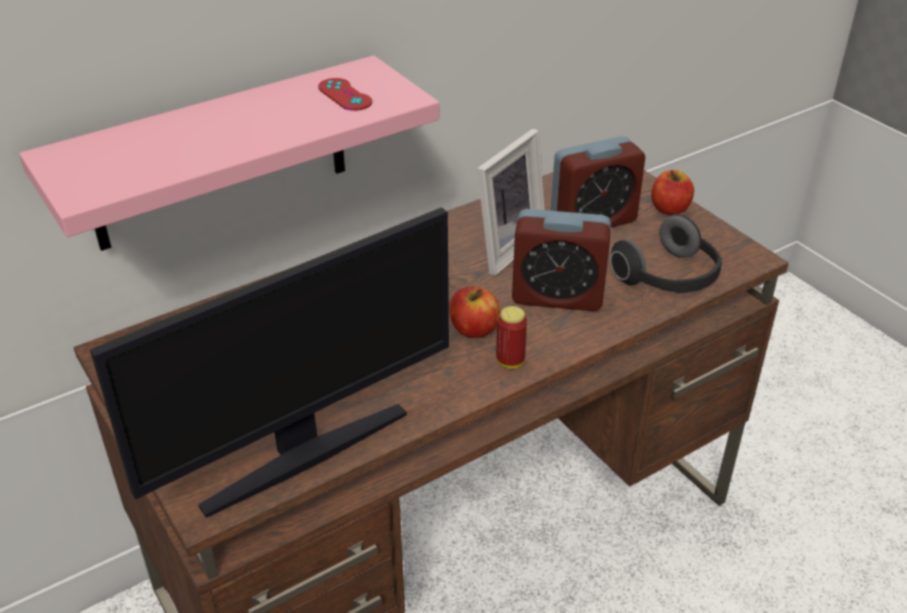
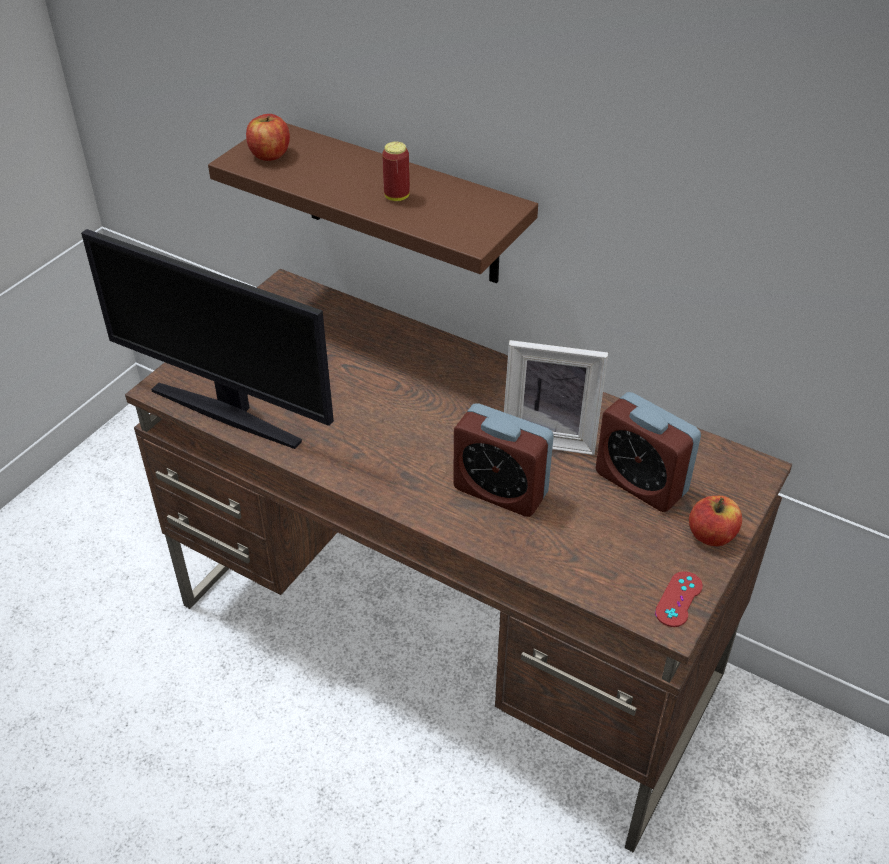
camera: 65 degrees right, 5 degrees up
(219, 155) = (401, 204): pink shelf -> brown shelf
(345, 95) = (452, 211): red game controller -> red game controller (679, 599)
(474, 329) = (419, 453): apple -> apple (270, 155)
(510, 361) = (390, 487): can -> can (397, 197)
(557, 296) = (500, 491): alarm clock -> alarm clock turned 45 degrees counterclockwise
(669, 278) = (583, 563): headphones -> none

